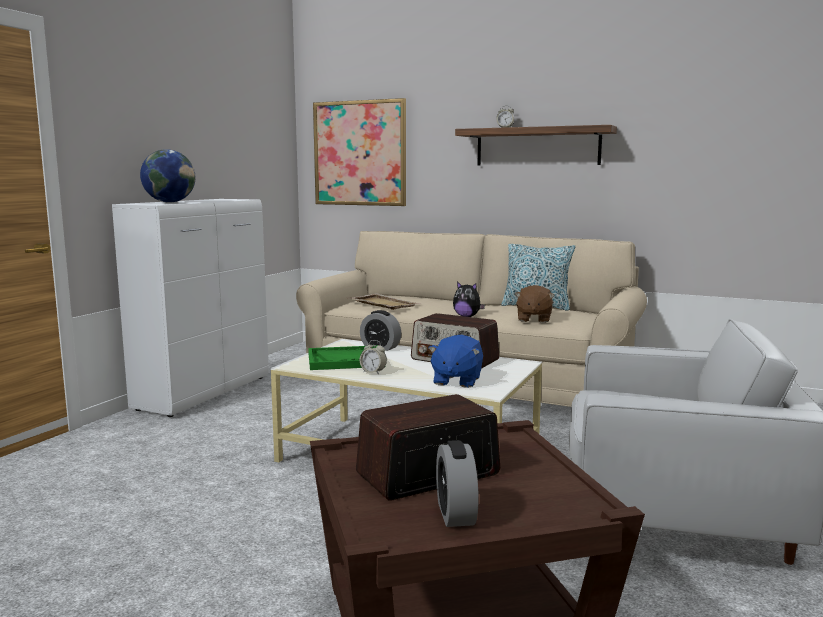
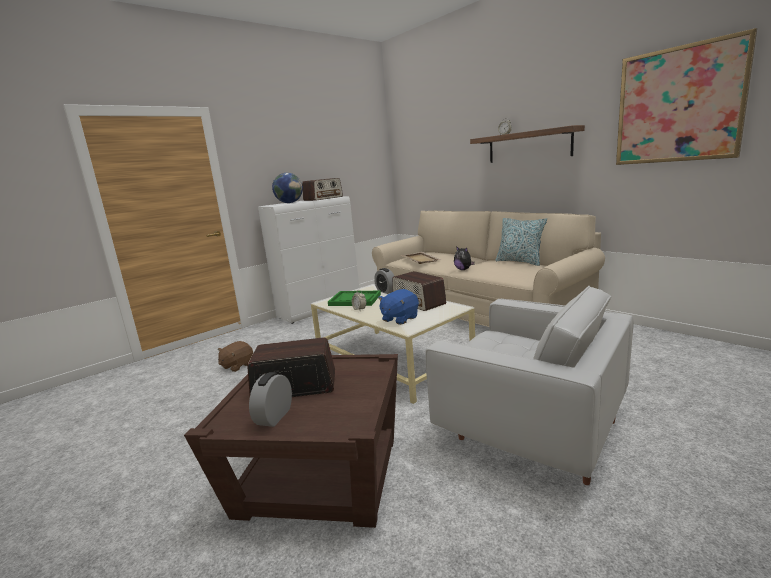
camera: 25 degrees right, 5 degrees up
(219, 200) = (323, 198): none -> radio
(360, 153) = (423, 160): picture -> picture (678, 105)
(533, 319) = (503, 273): brown plush toy -> brown plush toy (237, 366)

